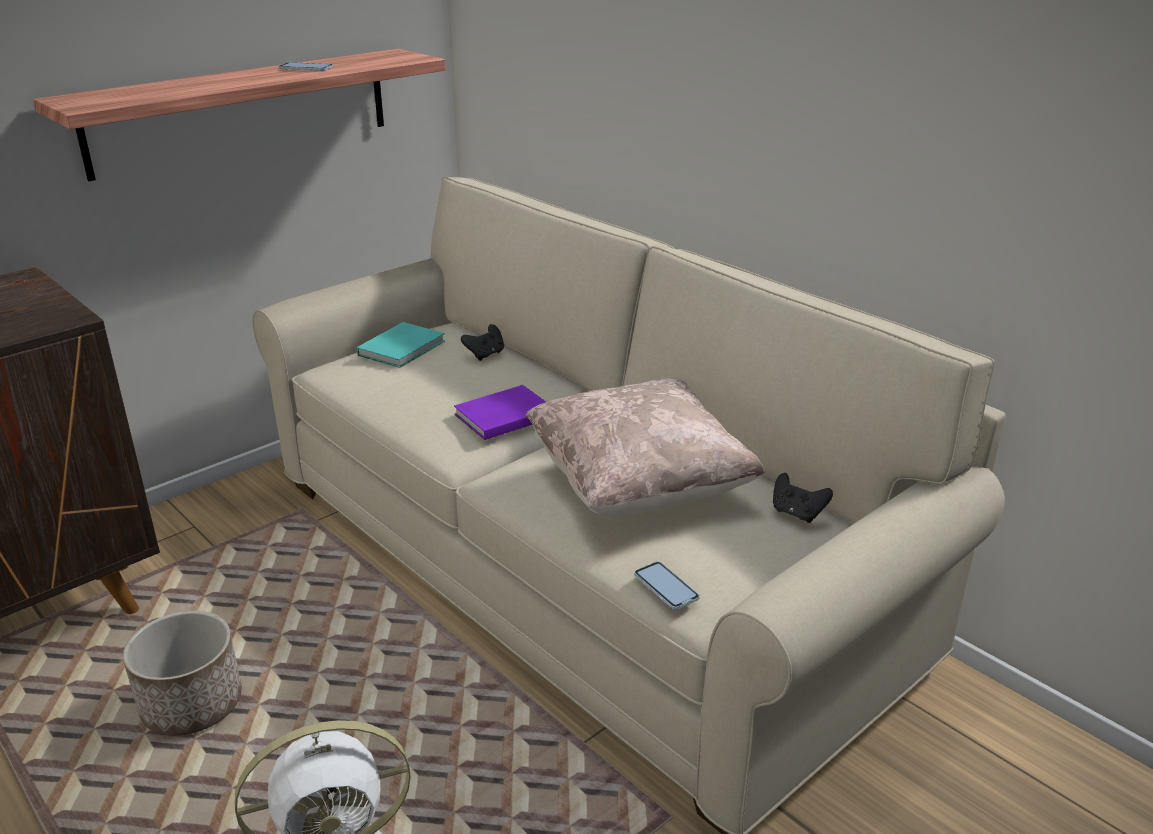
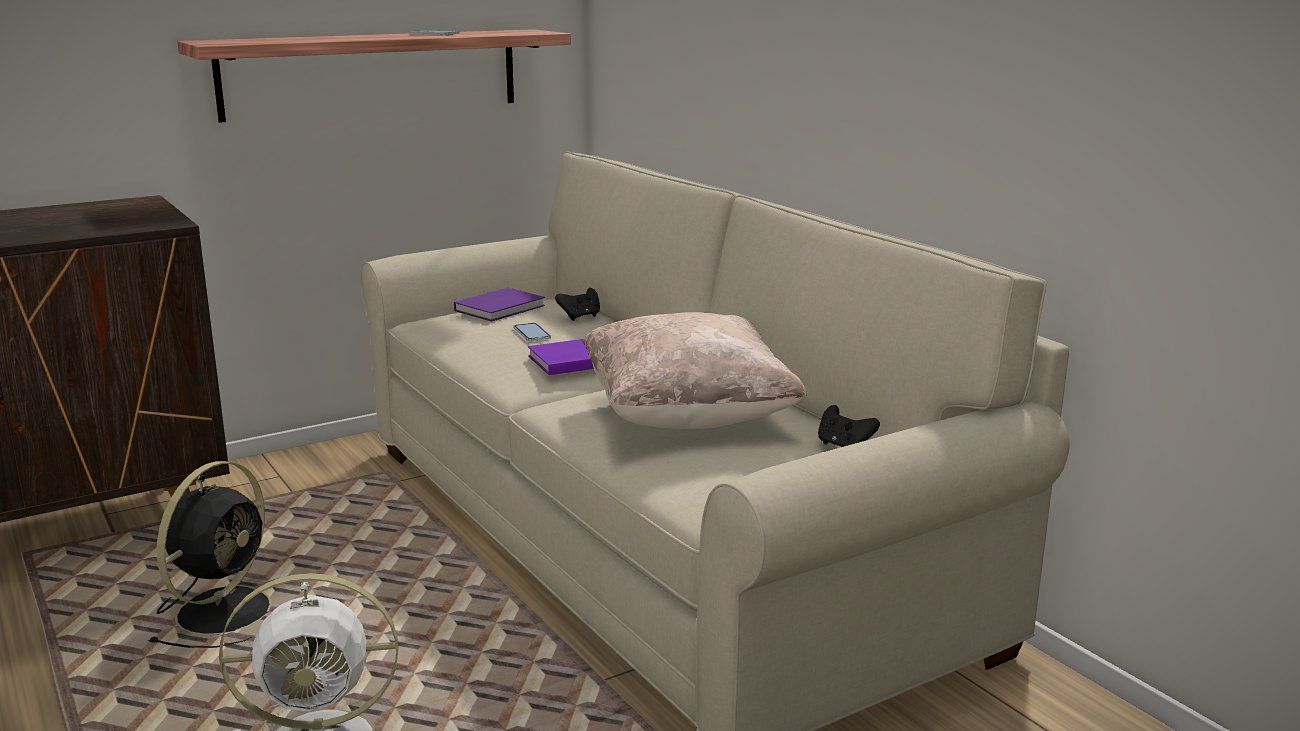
camera: 10 degrees right, 10 degrees down
(192, 704) = (227, 610): planter -> black fan
(404, 347) = (502, 308): turquoise book -> purple book
(666, 587) = (678, 488): phone -> phone (531, 333)

